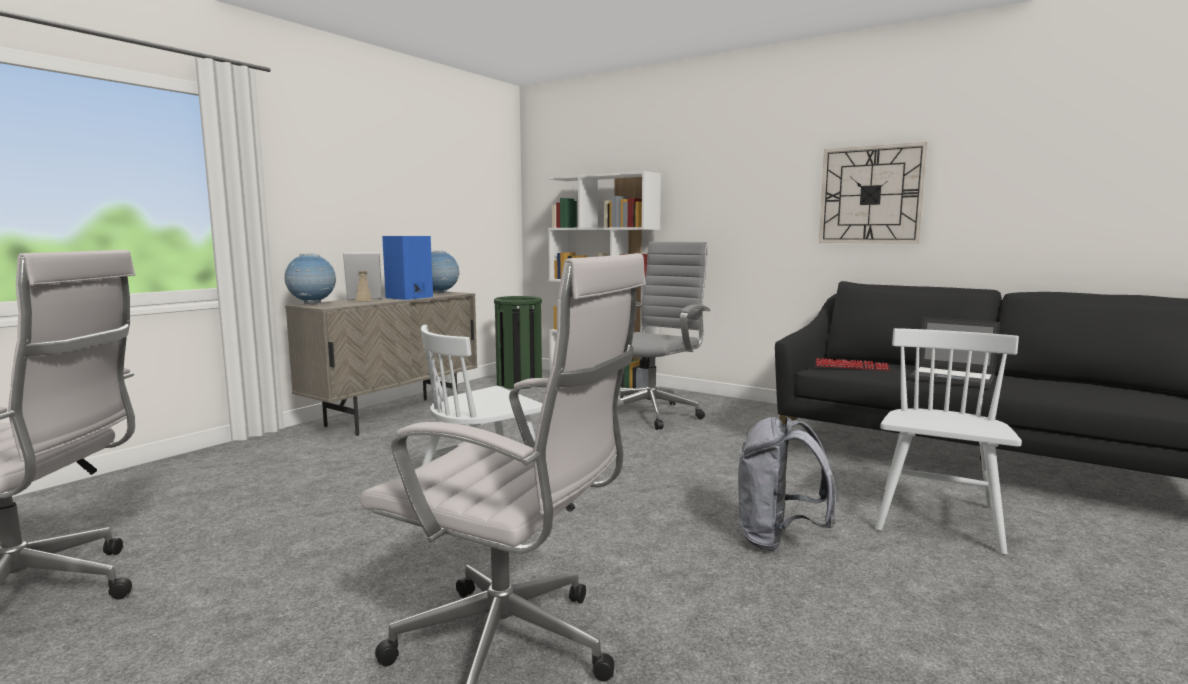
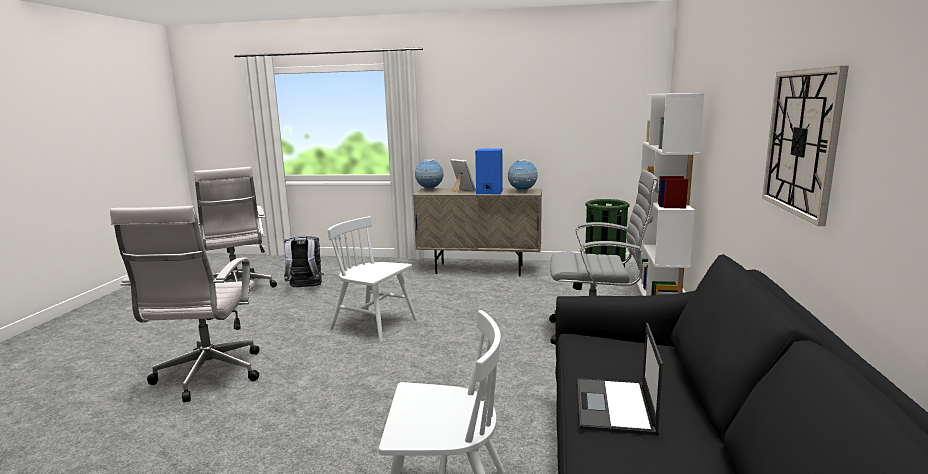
camera: 65 degrees right, 5 degrees up
(778, 539) = (356, 427): grey backpack -> grey backpack (305, 287)
(851, 366) = (604, 350): keyboard -> none

